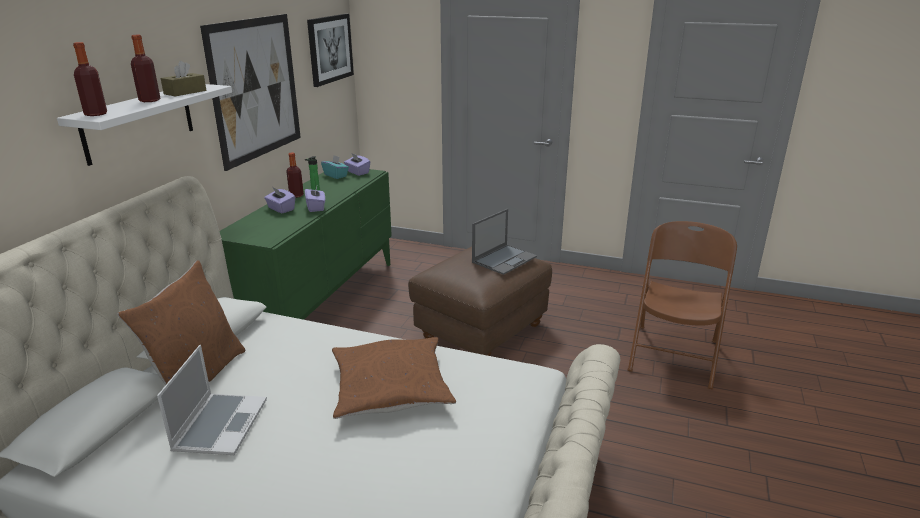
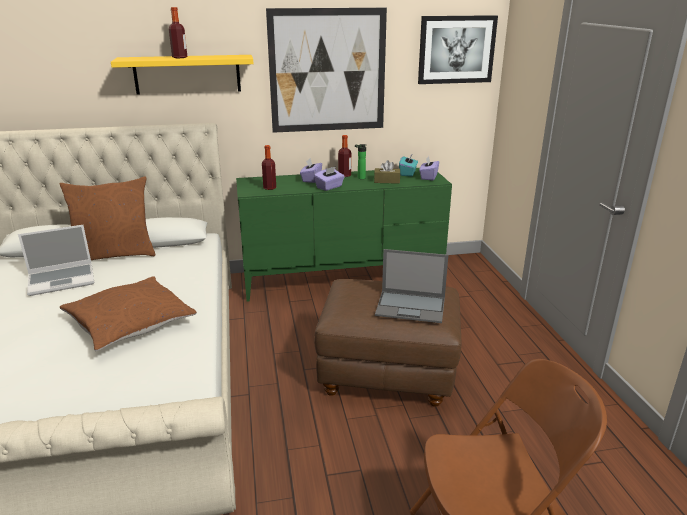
camera: 60 degrees right, 0 degrees up
(96, 114) = (130, 58): bottle -> bottle (269, 188)
(139, 122) = (187, 74): white shelf -> yellow shelf
(185, 92) = (214, 57): brown tissue box -> brown tissue box (387, 181)

